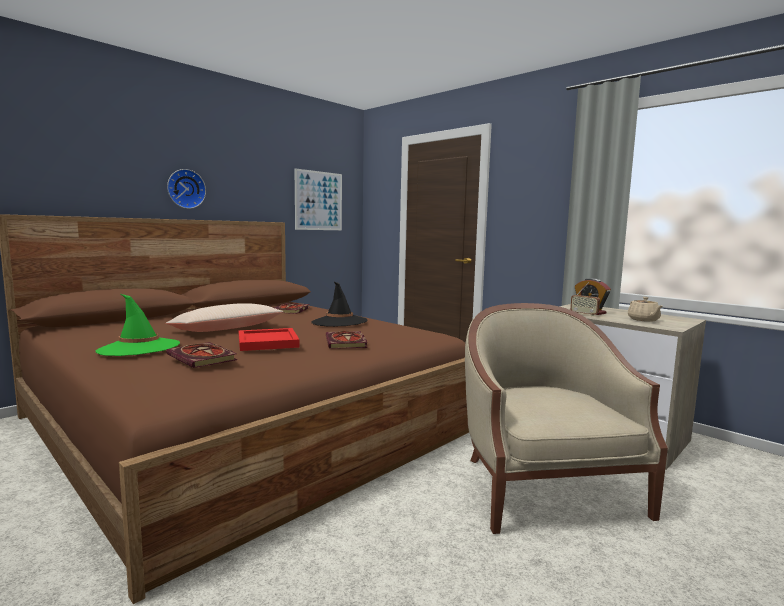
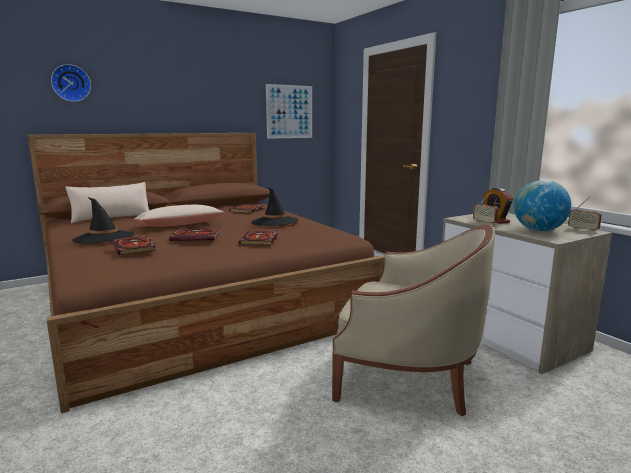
camera: 15 degrees right, 5 degrees up
(122, 324) = (111, 218): none -> beige pillow
(139, 348) = (104, 238): green hat -> black hat
(185, 189) = (169, 107): wall clock -> wall clock (71, 83)
(268, 342) = (196, 237): red tray -> book
(544, 488) = (408, 376): beige armchair -> beige armchair turned 105 degrees clockwise
(643, 320) = (538, 230): beige teapot -> globe
(679, 318) = (583, 230): none -> radio

